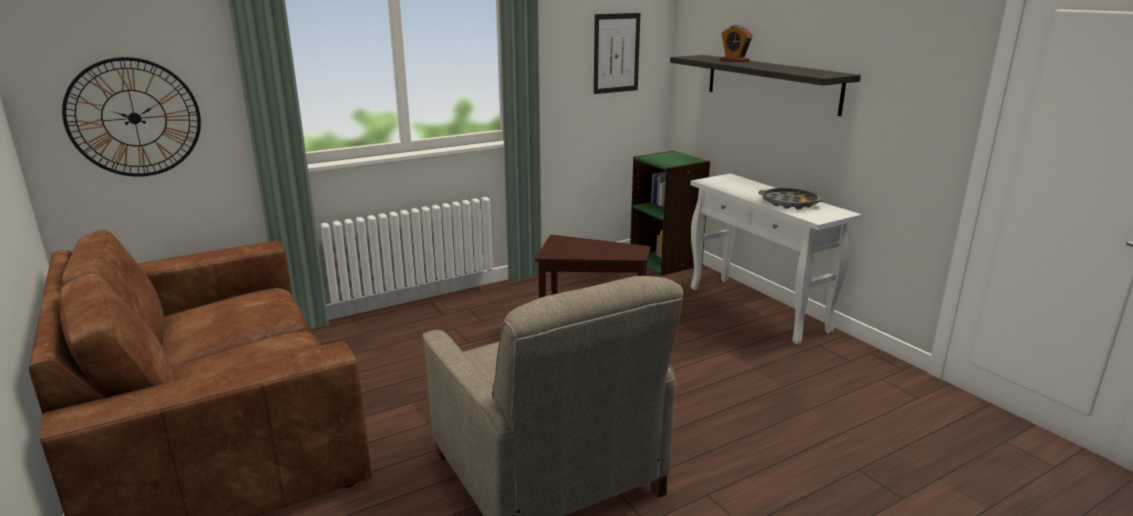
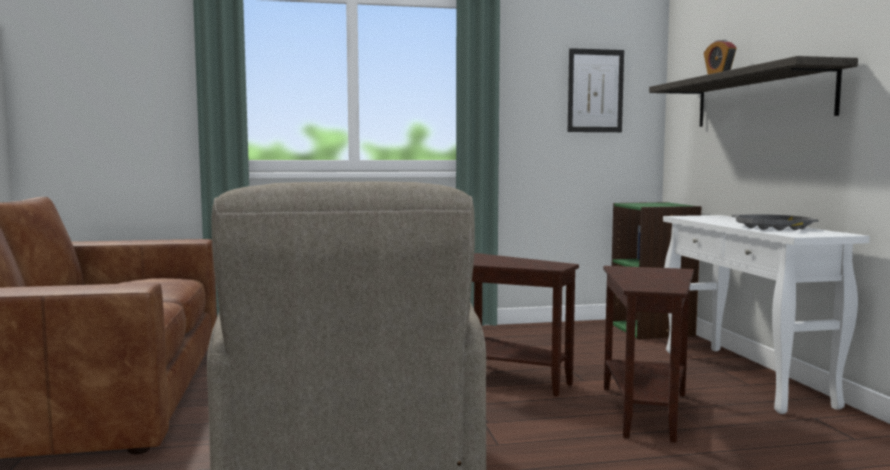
camera: 20 degrees right, 15 degrees down
(134, 118) = (105, 112): wall clock -> none
(710, 358) = (646, 411): none -> brown side table

